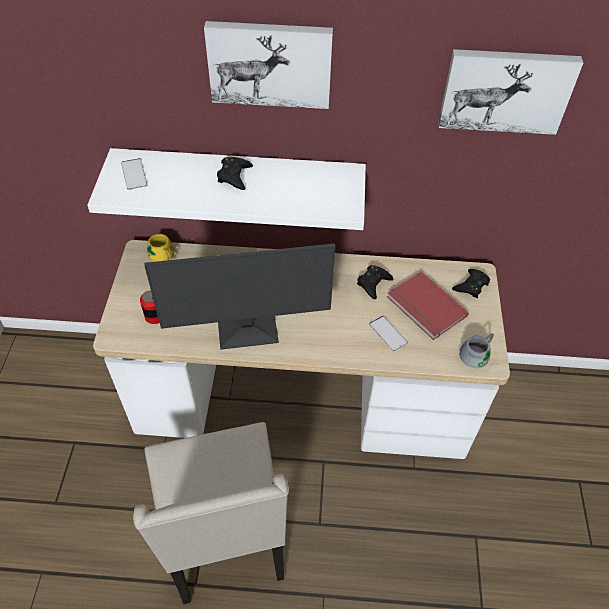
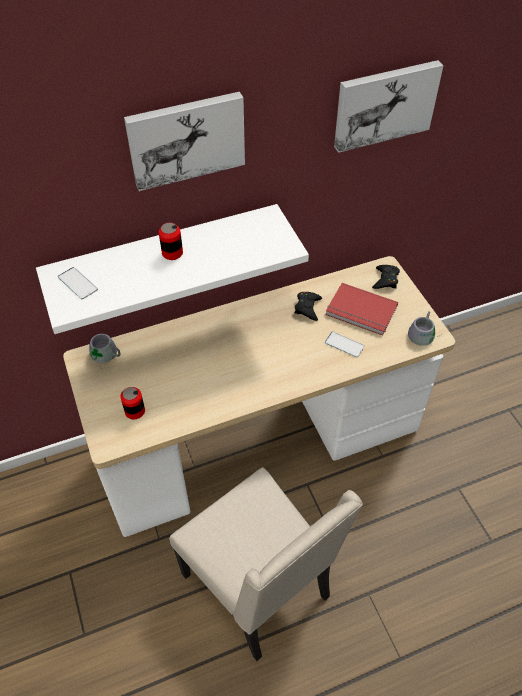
camera: 25 degrees left, 0 degrees up
(160, 257) = (105, 356): yellow mug -> grey mug
(234, 176) = (172, 253): black game controller -> can
(248, 329) = (226, 388): monitor -> none

